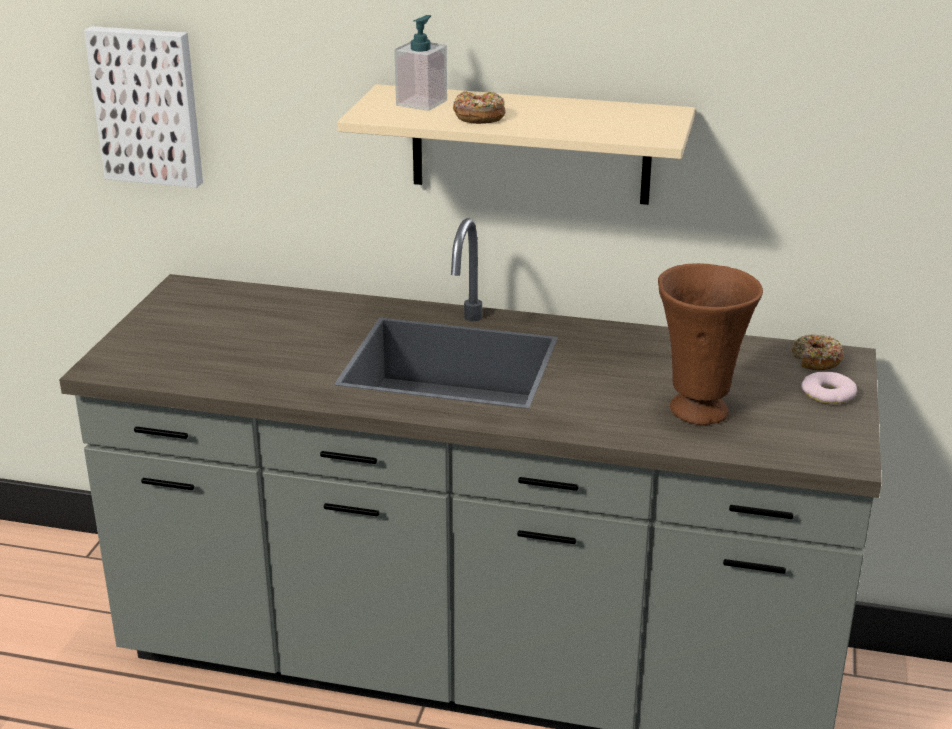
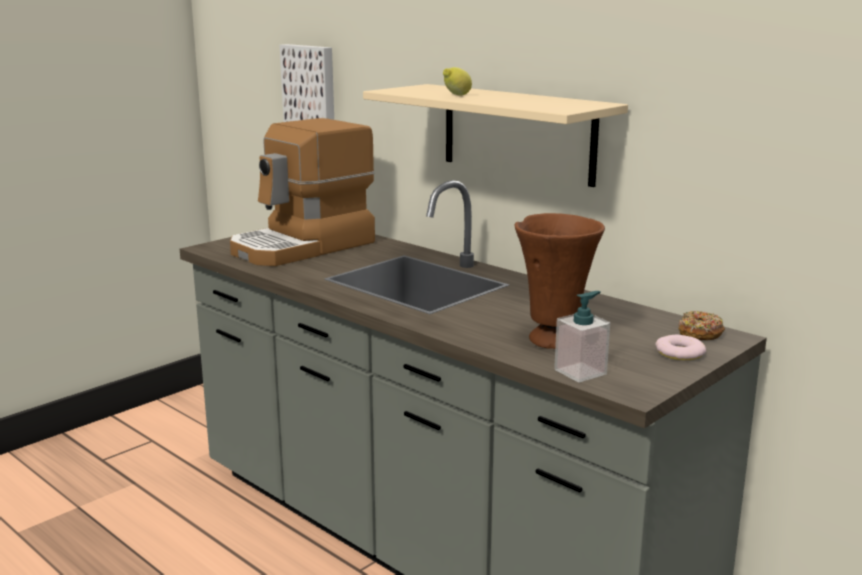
camera: 30 degrees right, 10 degrees down
(233, 333) = (303, 247): none -> coffee machine
(421, 103) = (434, 89): soap dispenser -> soap dispenser (580, 372)
(479, 117) = (456, 95): donut -> lemon

